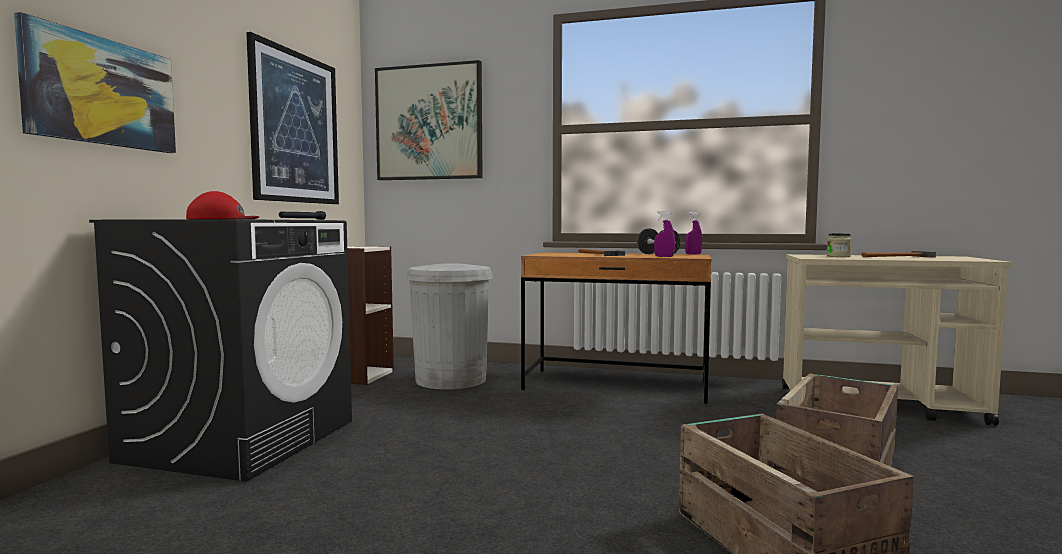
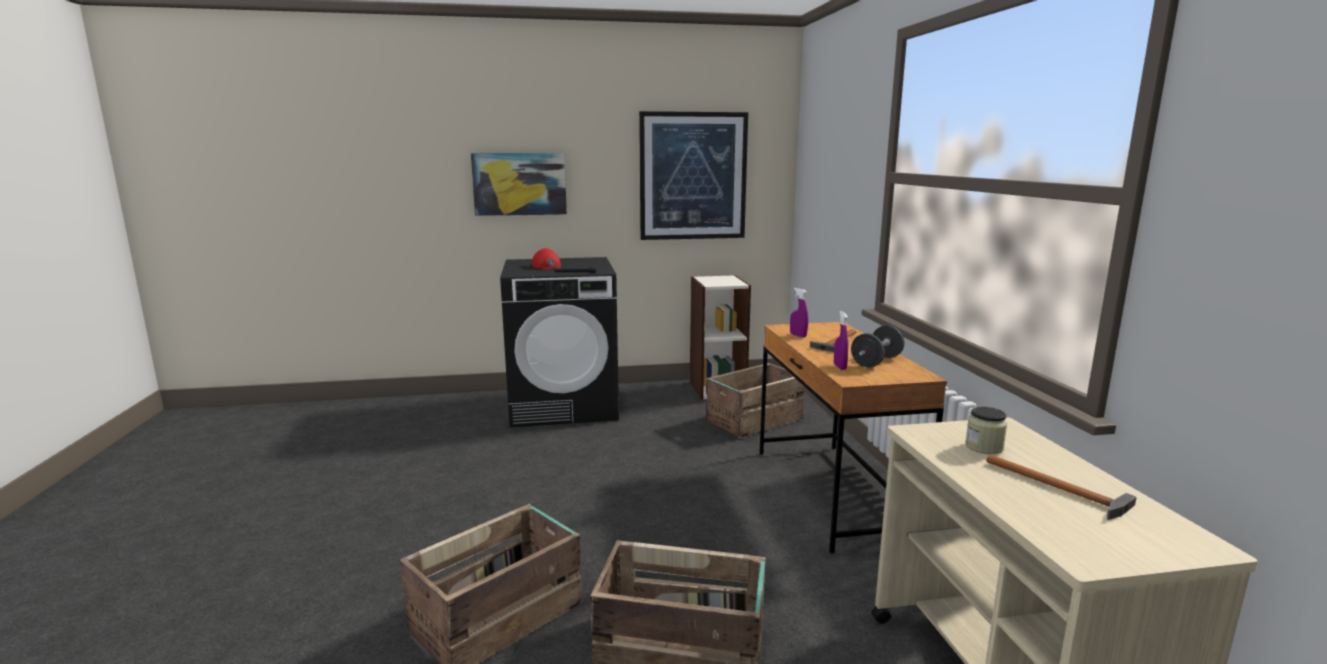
camera: 65 degrees right, 10 degrees up
(429, 123) = (823, 158): picture -> none
(451, 379) = (752, 421): white trash can -> crate
(693, 254) = (924, 374): purple spray bottle -> purple spray bottle (798, 335)

